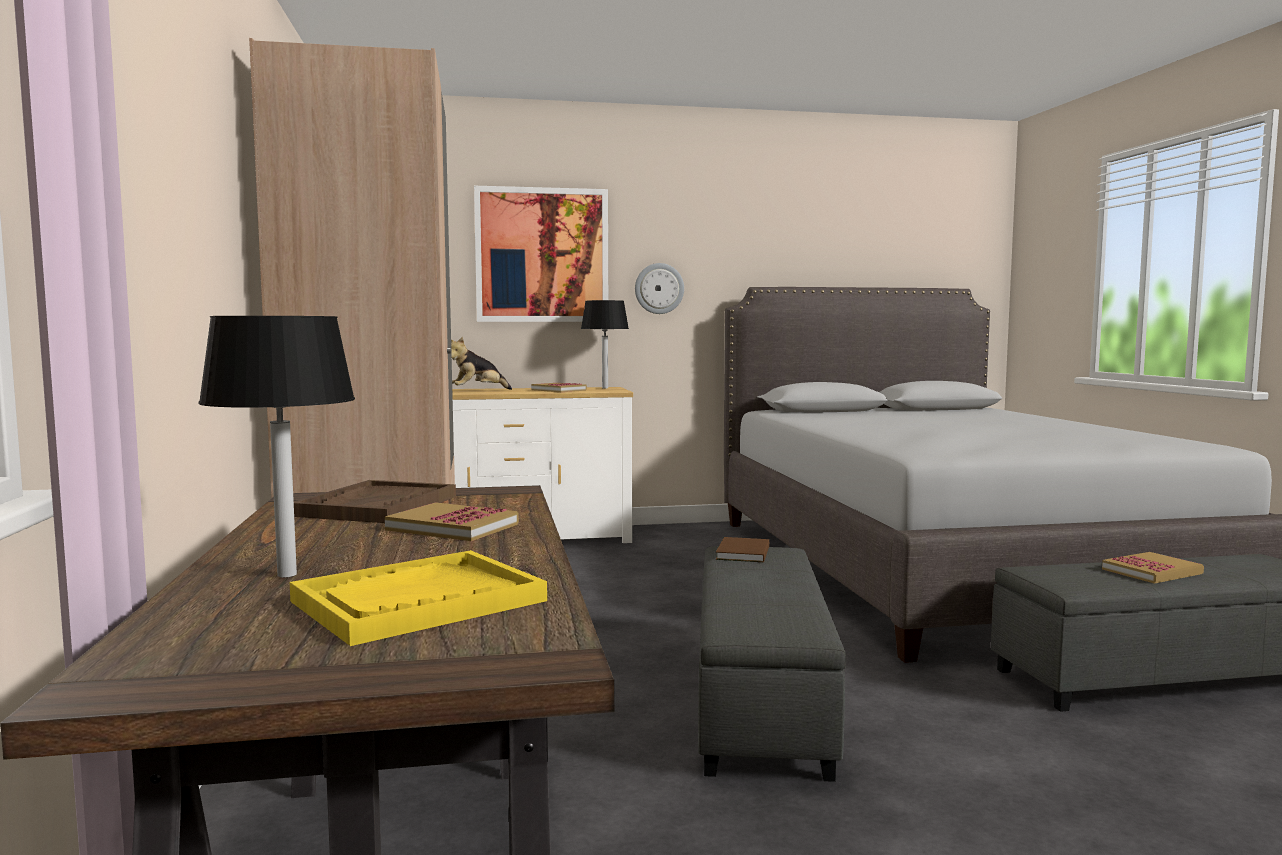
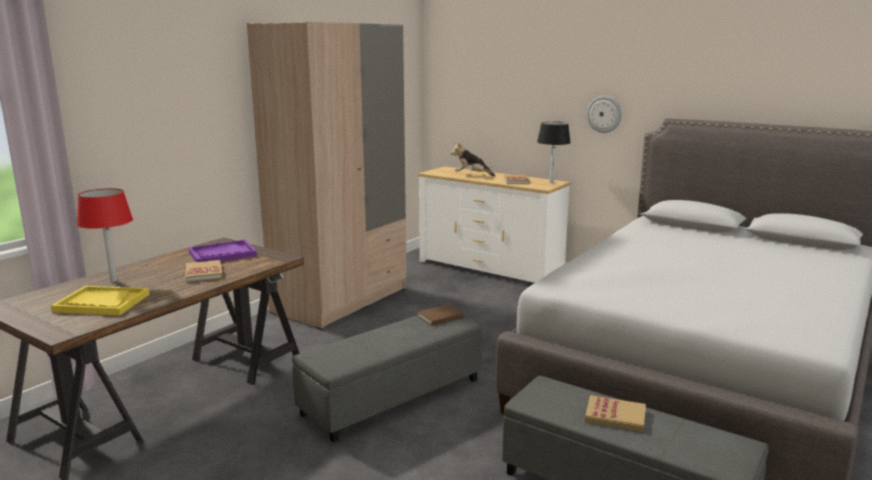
camera: 45 degrees right, 10 degrees up
(286, 575) = (113, 281): black table lamp -> red table lamp
(377, 506) = (222, 254): brown tray -> purple tray
(542, 255) = (529, 87): picture -> none

